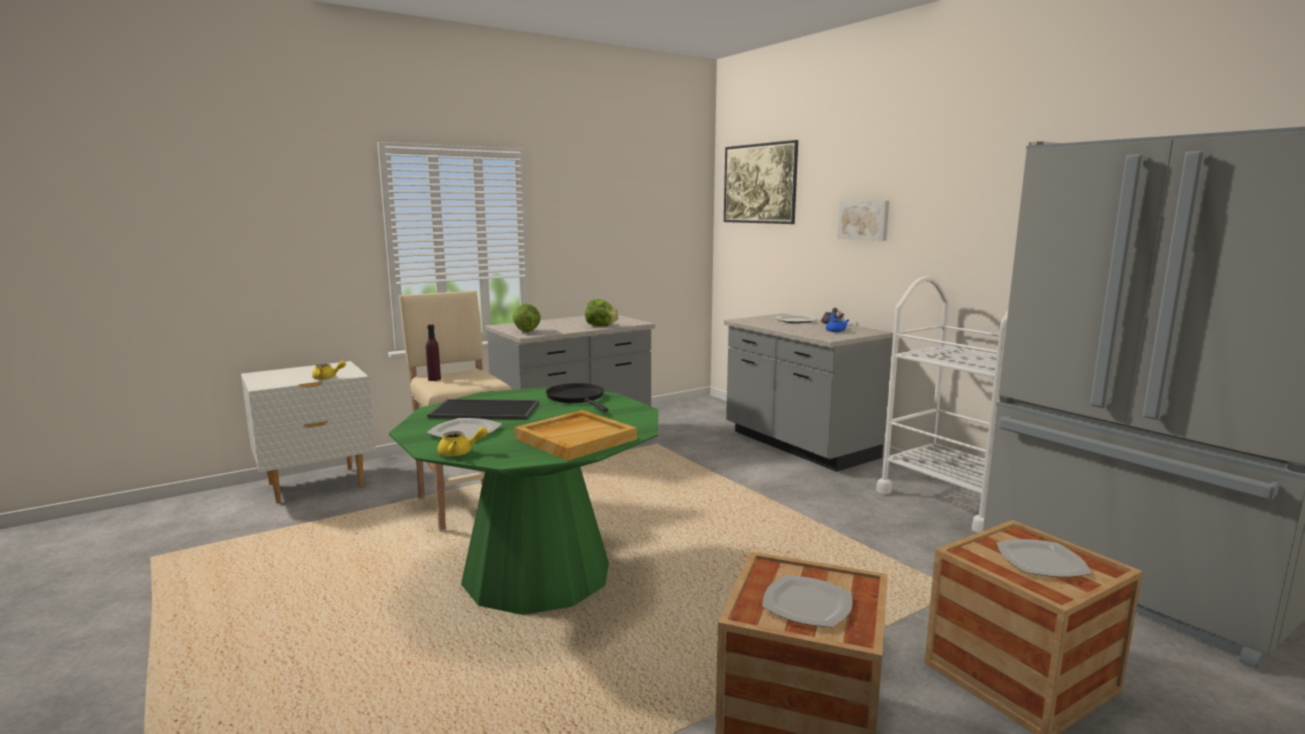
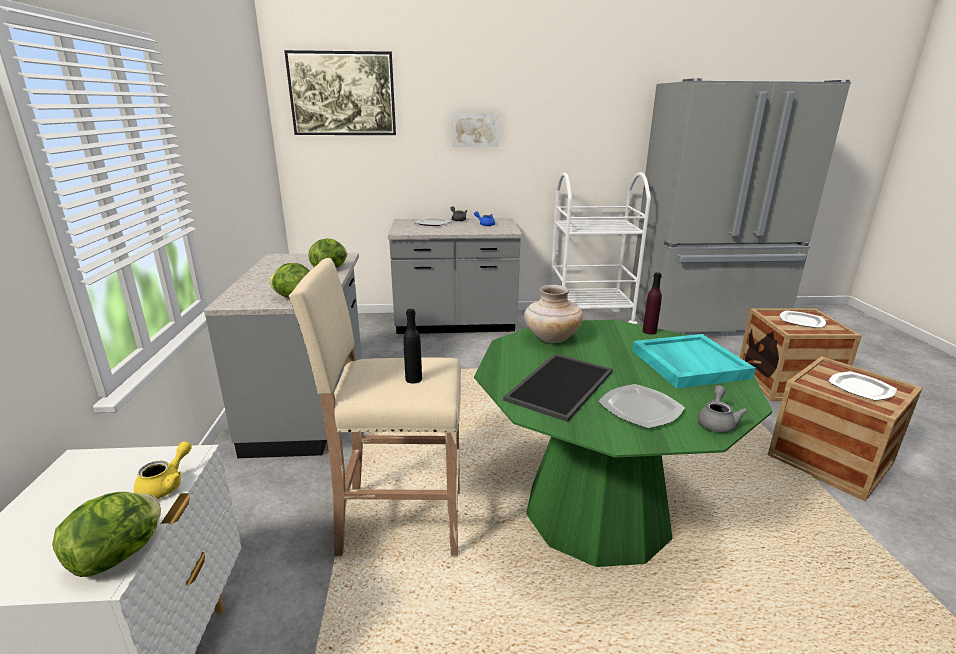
camera: 60 degrees left, 10 degrees up
(275, 385) = (120, 555): none -> lettuce
(434, 379) = (383, 391): purple bottle -> purple bottle (649, 331)
(458, 381) = (413, 379): none -> black bottle
(460, 453) = (717, 422): yellow teapot -> grey teapot
(575, 438) = (688, 363): beige tray -> turquoise tray
(577, 398) = (551, 338): black frying pan -> beige vase

